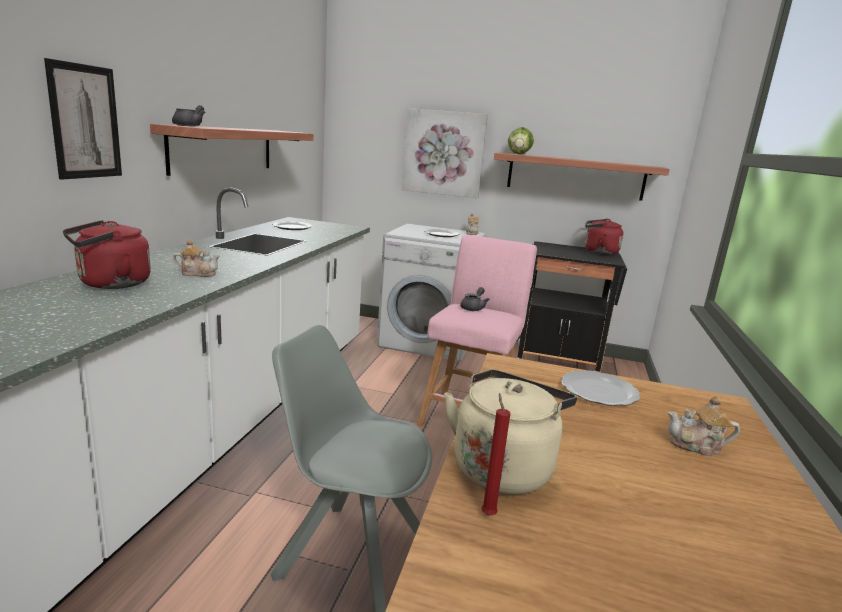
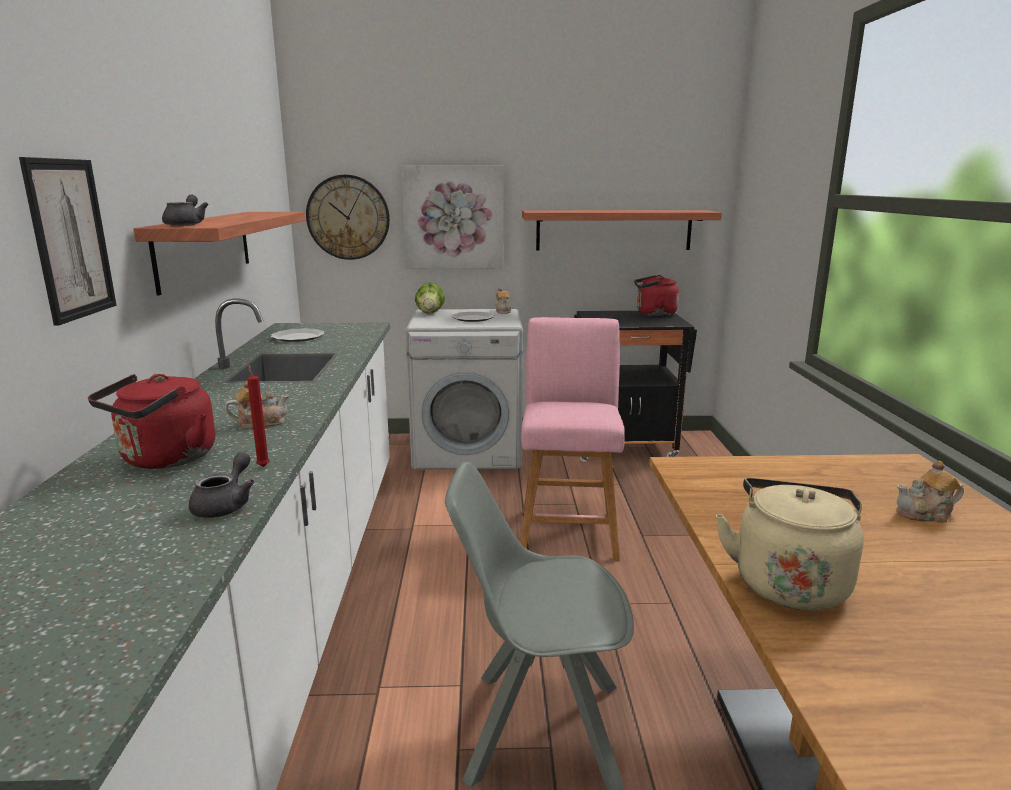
camera: 15 degrees left, 0 degrees up
(364, 145) = (348, 217): none -> wall clock
(473, 308) = (563, 404): grey teapot -> grey teapot (226, 505)
(487, 513) = (821, 635): red candle -> red candle (263, 466)
(518, 154) = (549, 211): lettuce -> lettuce (430, 313)
(598, 390) = (792, 476): plate -> none

